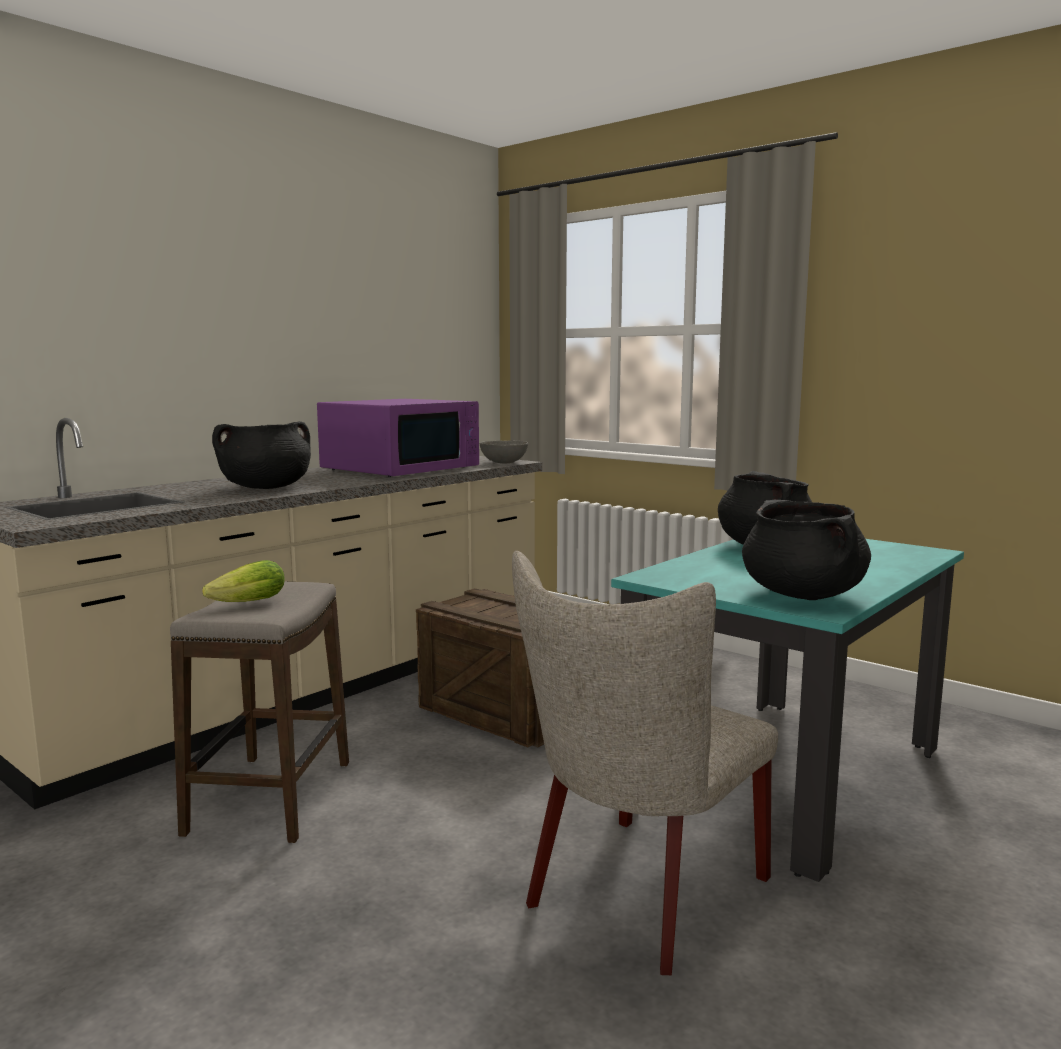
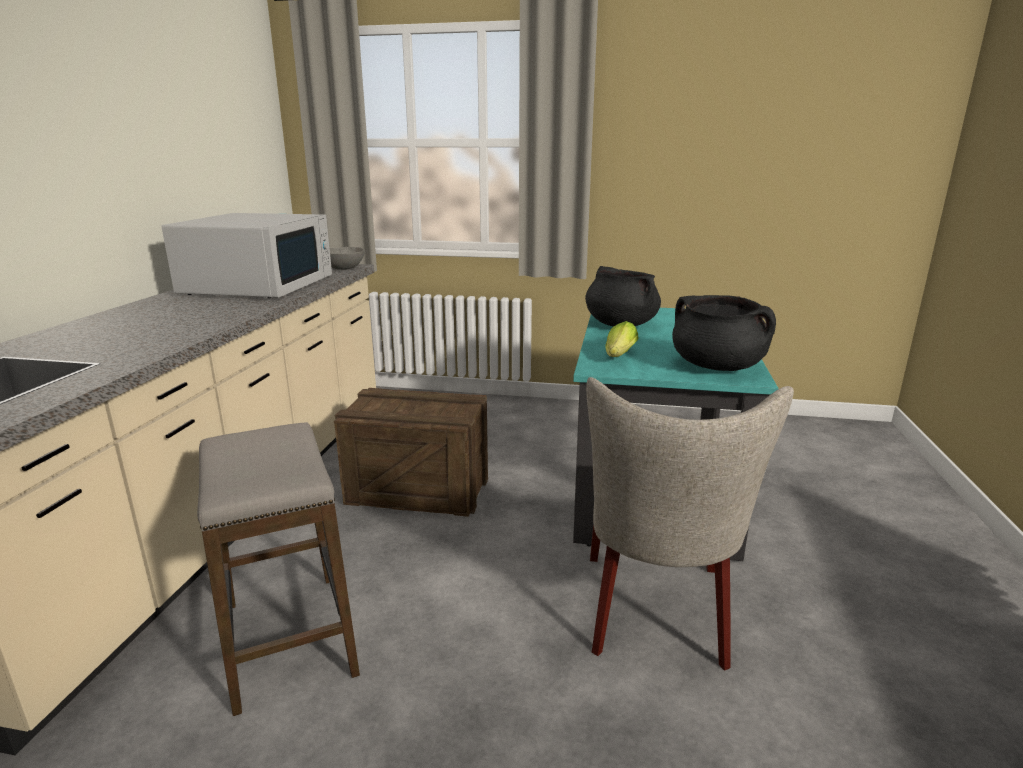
camera: 30 degrees left, 10 degrees up
(244, 603) = (253, 467): lettuce -> lettuce (618, 356)
(266, 488) = (163, 329): black cooking pot -> none
(402, 468) = (260, 285): purple microwave -> white microwave

